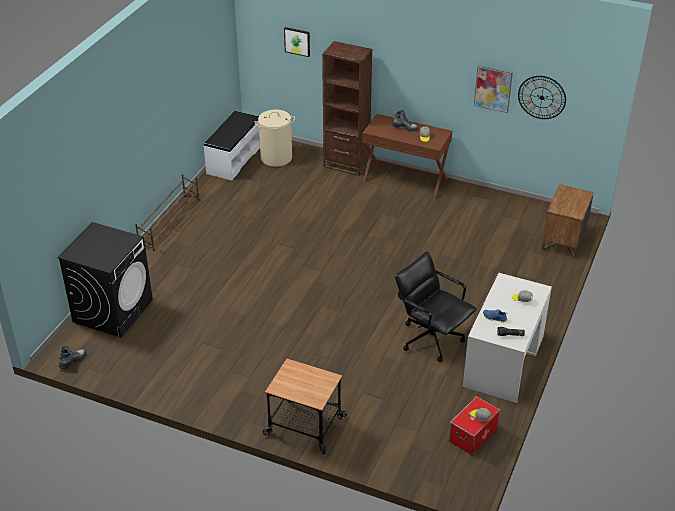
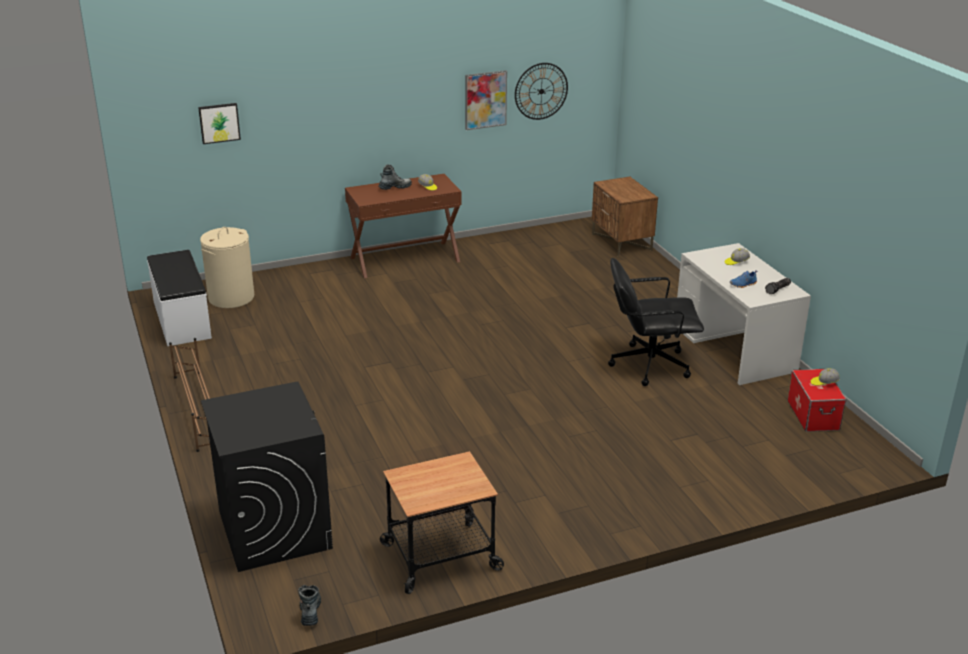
camera: 45 degrees left, 10 degrees down
(304, 426) = (673, 501): cart -> cart (441, 557)
(346, 164) = (321, 271): brown bookcase -> none

